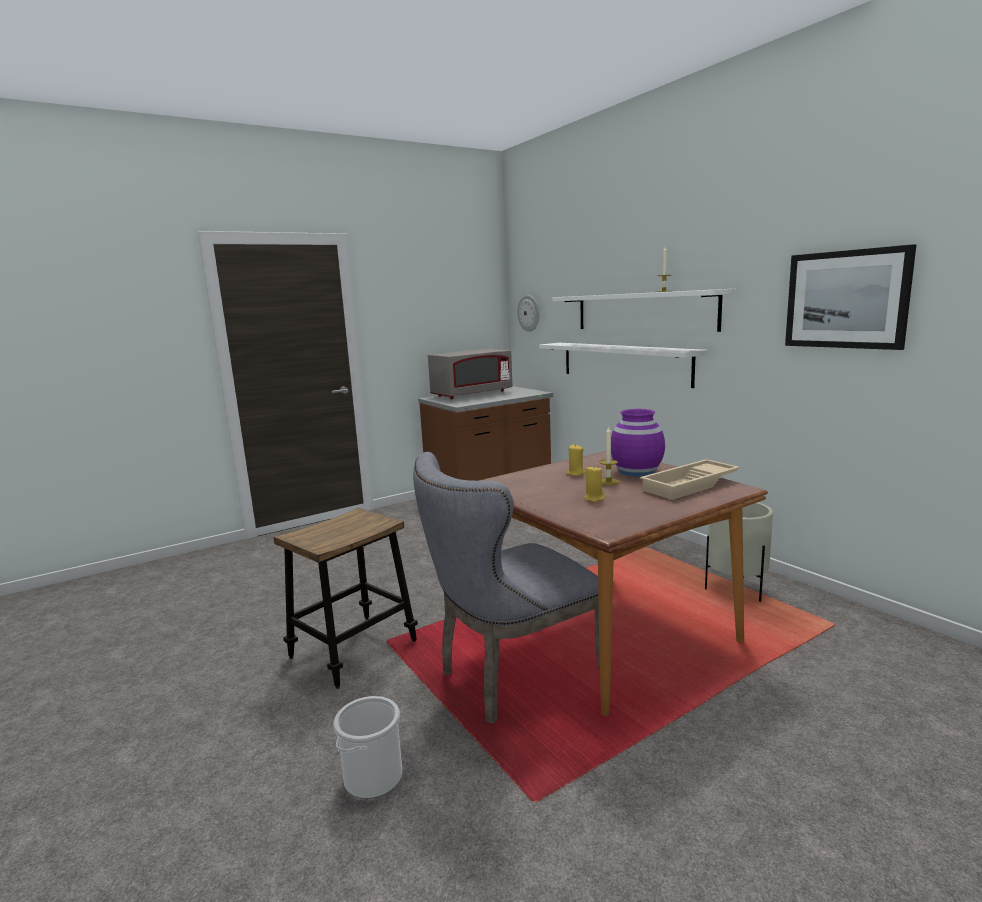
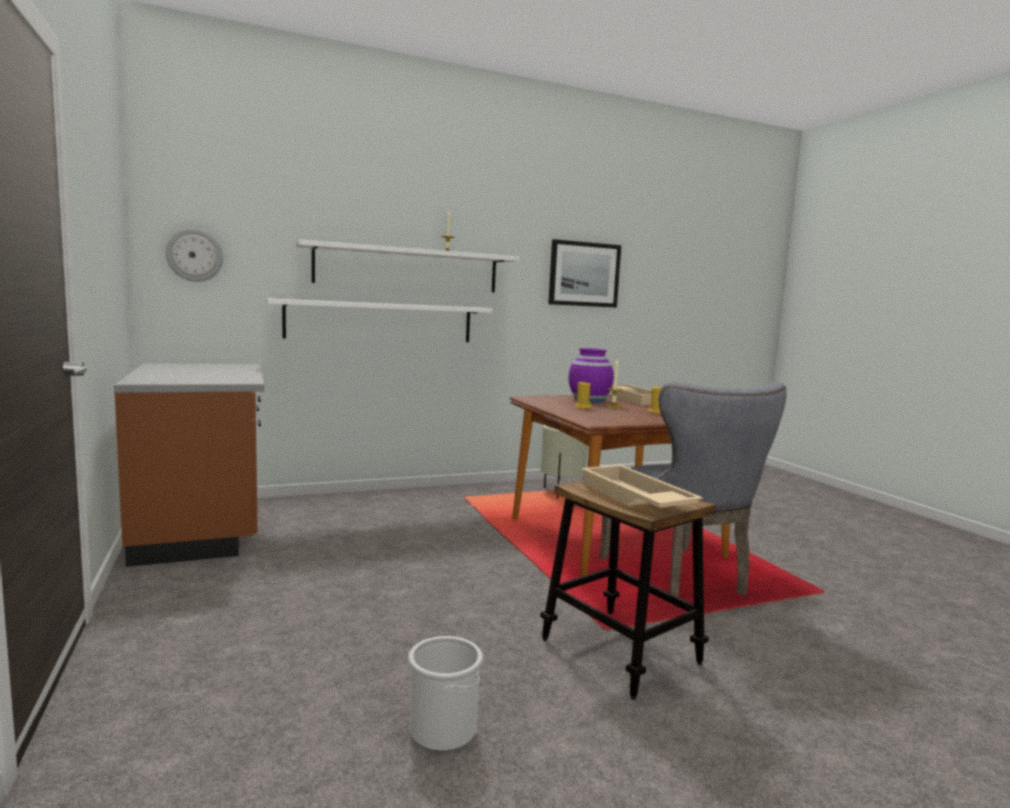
camera: 80 degrees left, 5 degrees down
(328, 529) = (634, 498): none -> beige tray
(373, 777) = (828, 648): bucket -> bucket (442, 730)
(472, 394) = (171, 373): grey microwave -> none

